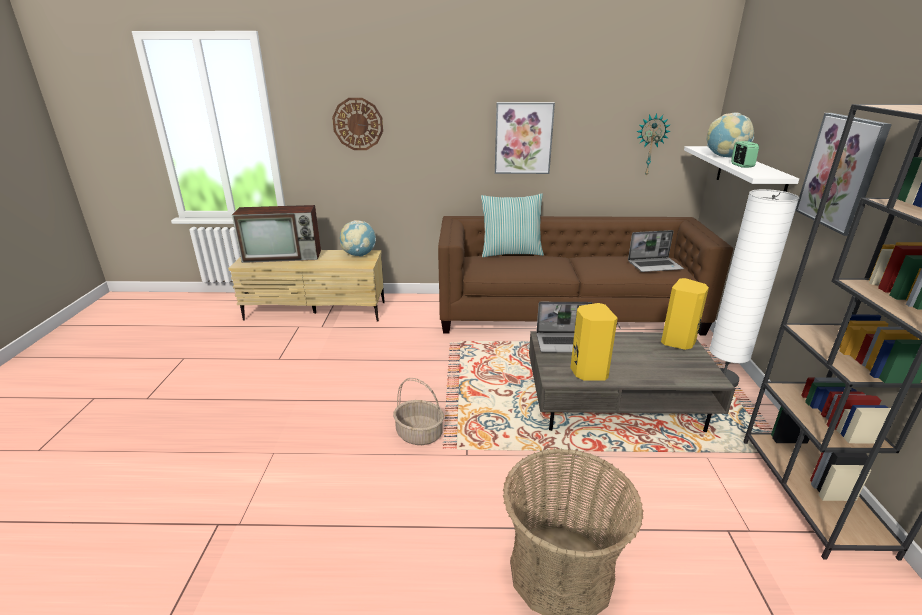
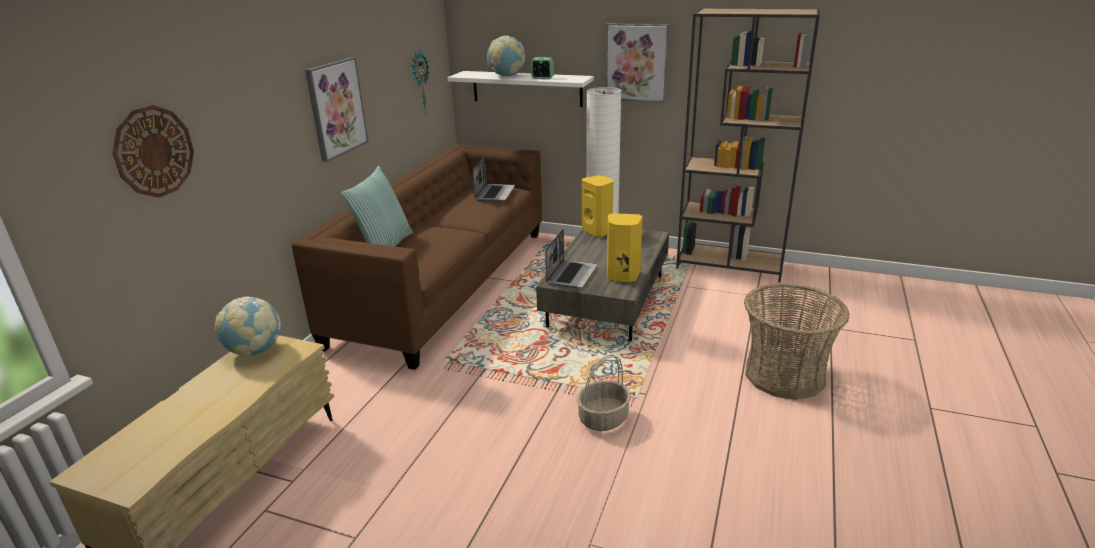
camera: 70 degrees left, 0 degrees up
(284, 256) = (159, 430): television -> none

